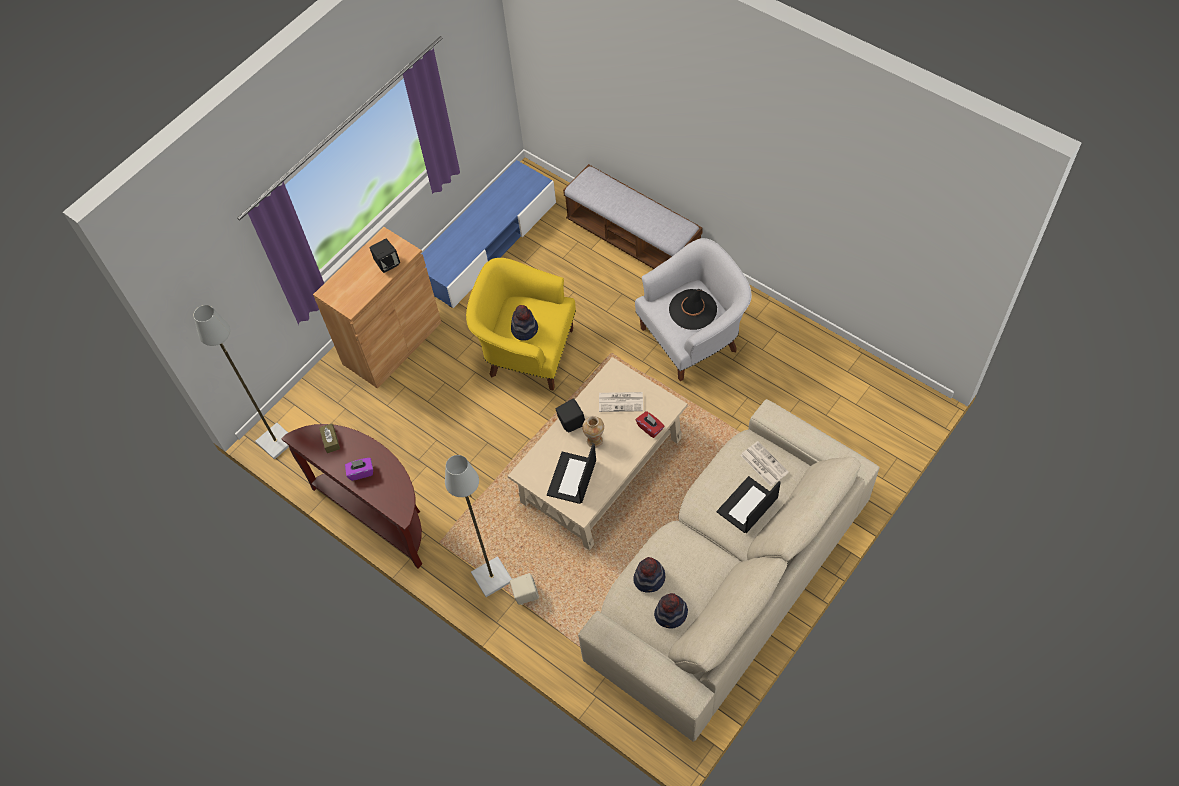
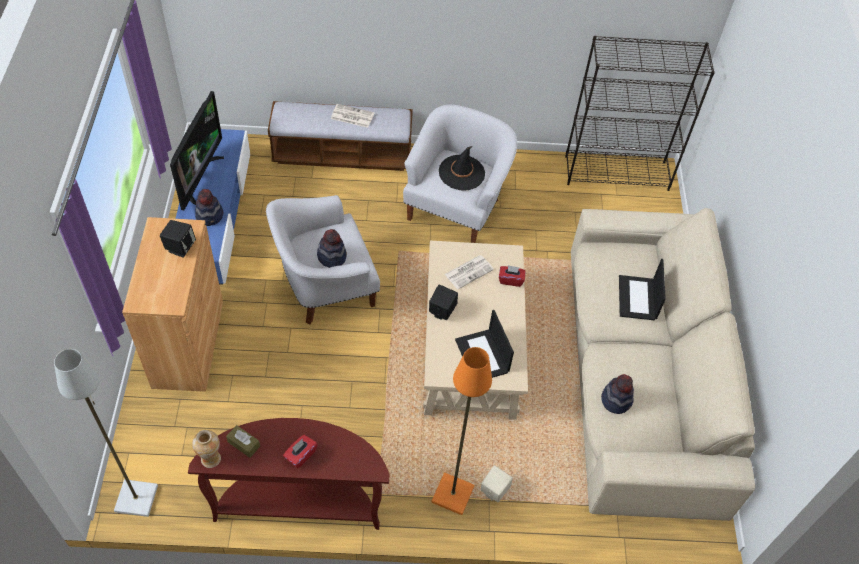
camera: 45 degrees left, 5 degrees down
(361, 472) = (300, 455): purple tissue box -> red tissue box
(484, 207) = (199, 178): none -> television
(492, 576) = (452, 493): grey floor lamp -> orange floor lamp
(527, 351) = (324, 286): yellow armchair -> white armchair
(594, 441) = (474, 315): vase -> vase (210, 459)
(671, 614) = (658, 418): hat -> hat (210, 216)
(763, 464) = (620, 260): newspaper -> newspaper (351, 116)
(875, 383) = (617, 173): none -> black bookcase

